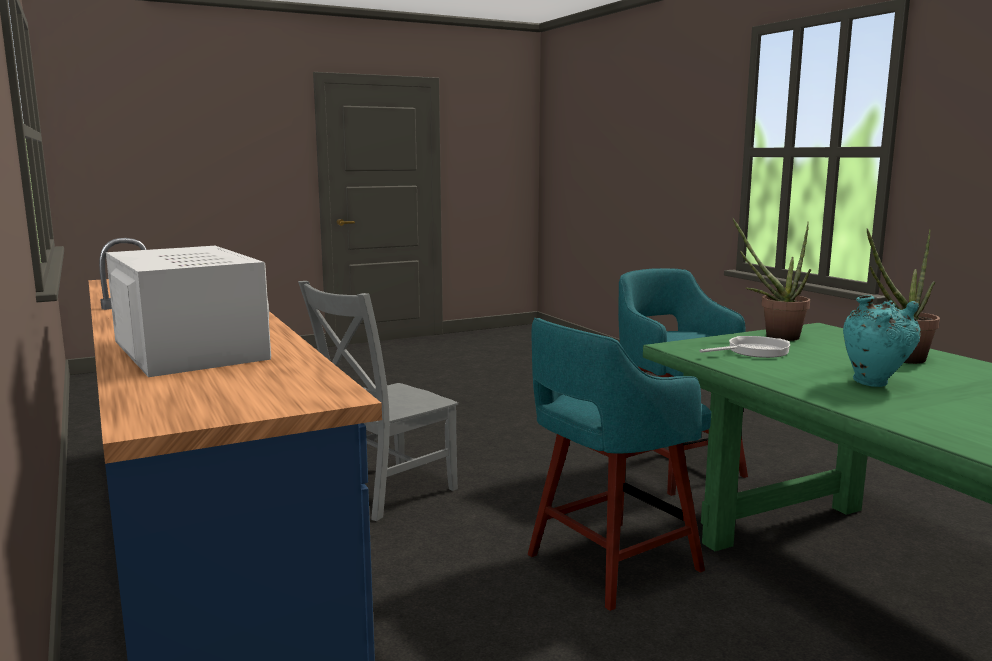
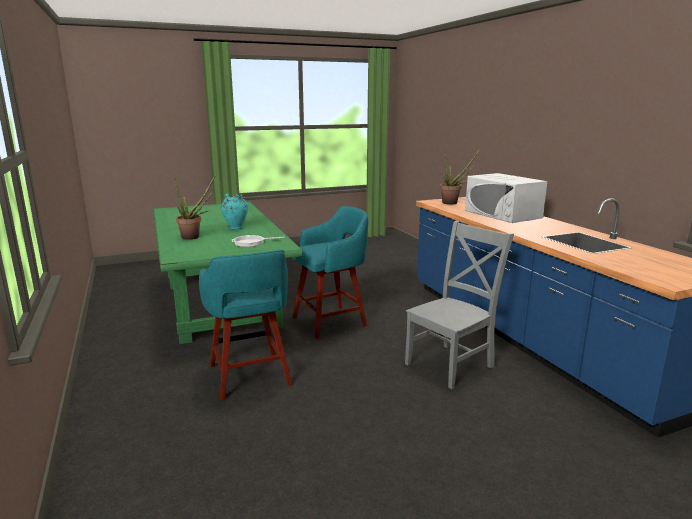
camera: 175 degrees left, 5 degrees up
(774, 336) = (219, 252): potted plant -> potted plant (453, 203)

